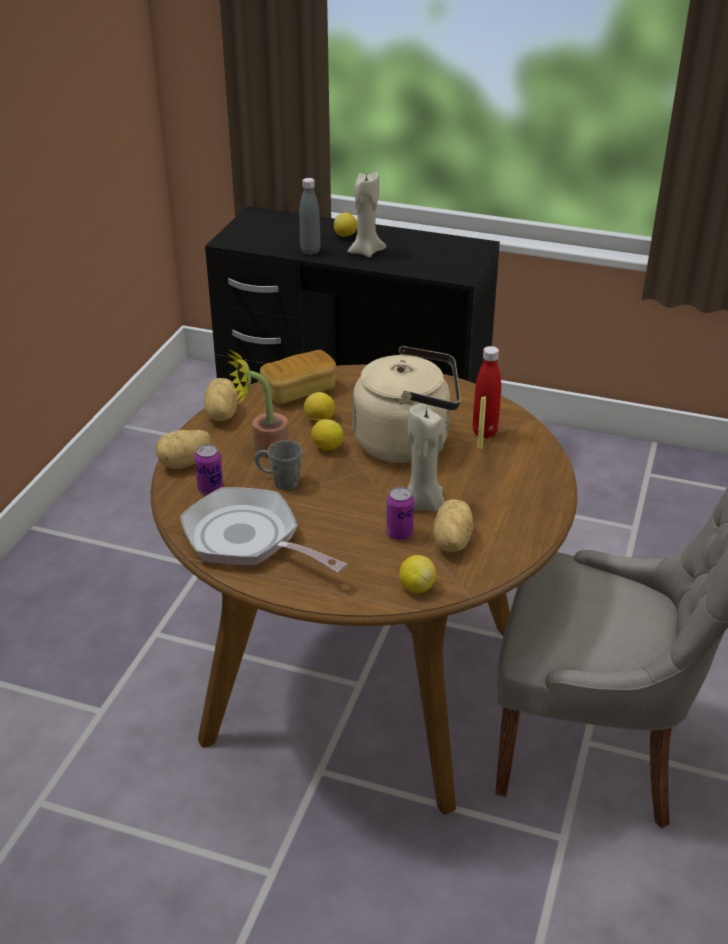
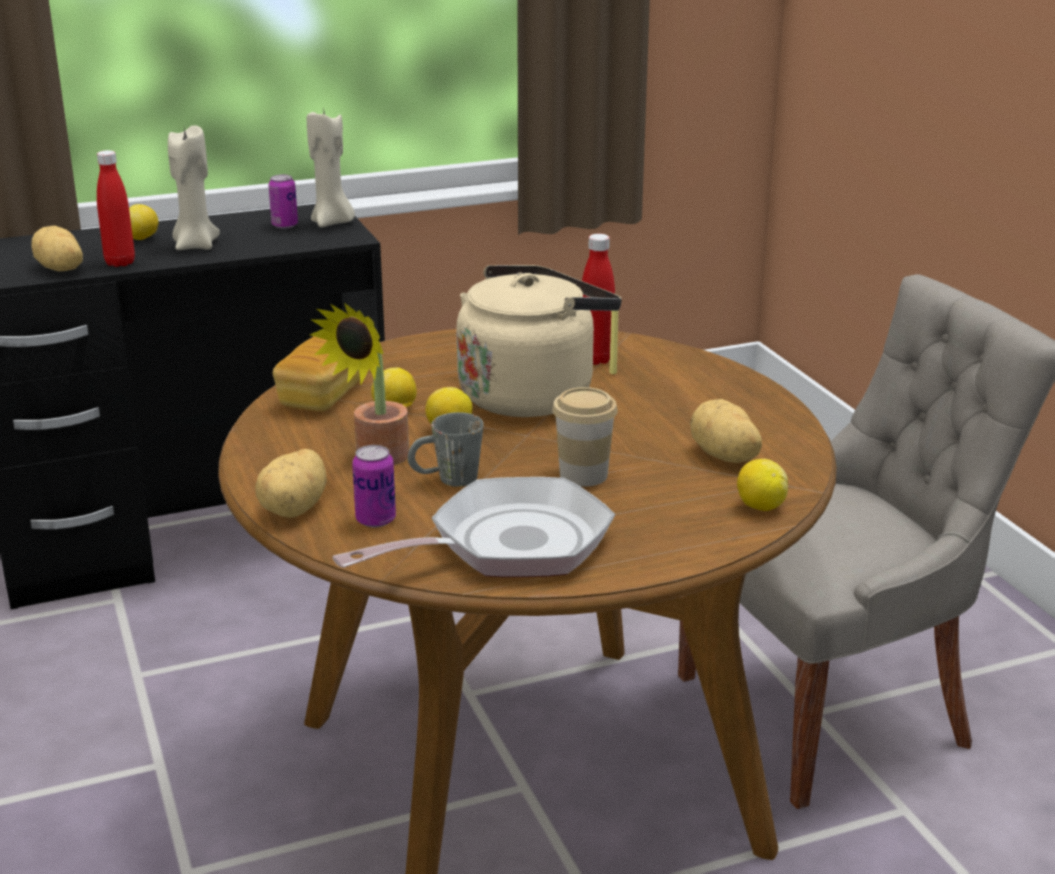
camera: 40 degrees left, 10 degrees down
(220, 415) = (259, 448): potato -> potato (59, 269)
(248, 540) = (507, 545): frying pan -> frying pan turned 150 degrees clockwise
(310, 251) = (120, 263): grey bottle -> red bottle
(352, 514) = (583, 475): none -> cup
(399, 533) = (662, 471): can -> can (284, 225)
(424, 504) = (642, 438): beige candle -> beige candle (332, 223)

